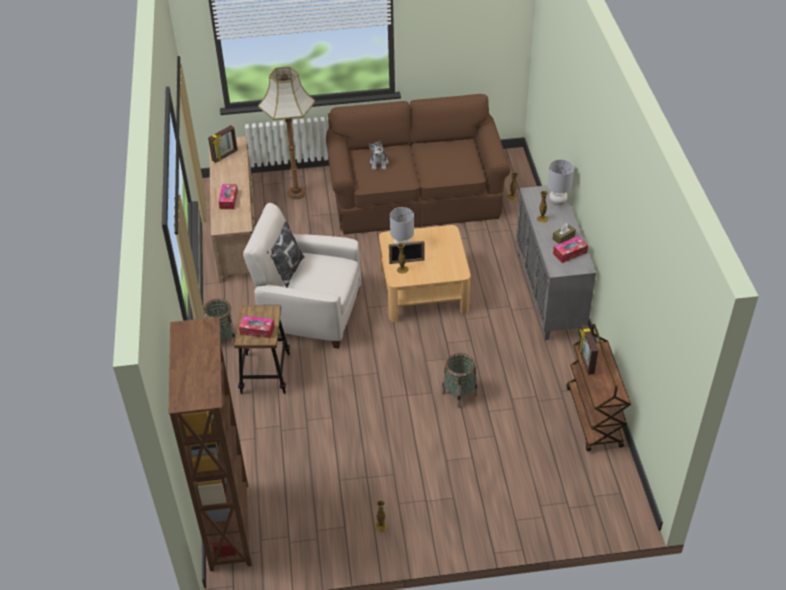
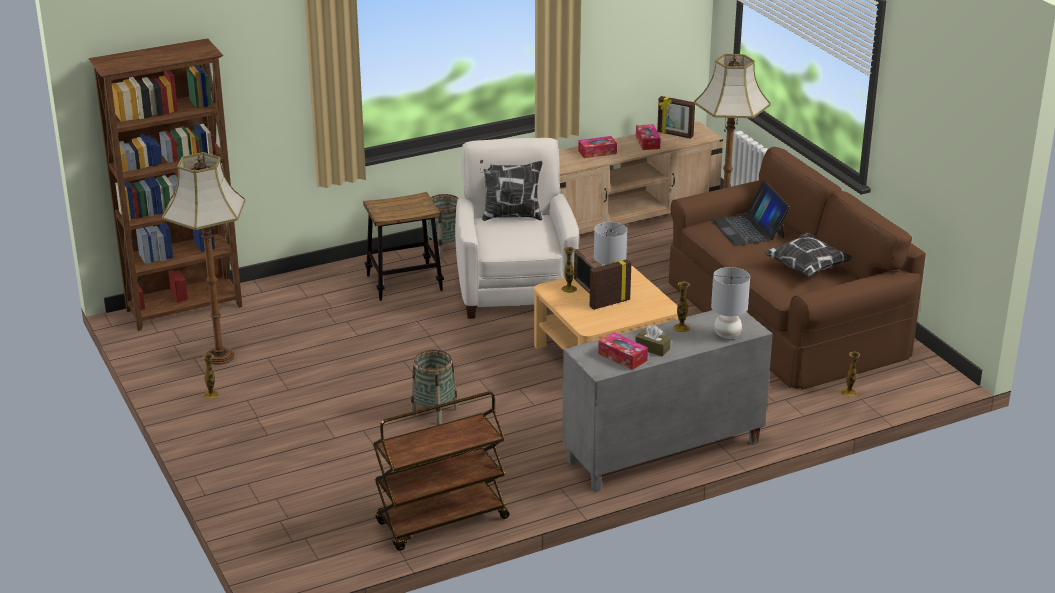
camera: 70 degrees right, 15 degrees down
(257, 330) = (392, 208): tissue box -> tissue box (647, 142)
(322, 512) = (219, 356): none -> floor lamp
(379, 163) = (748, 228): plush toy -> laptop
(443, 154) = (806, 268): none -> pillow
(585, 362) = (453, 425): picture frame -> picture frame (609, 303)

